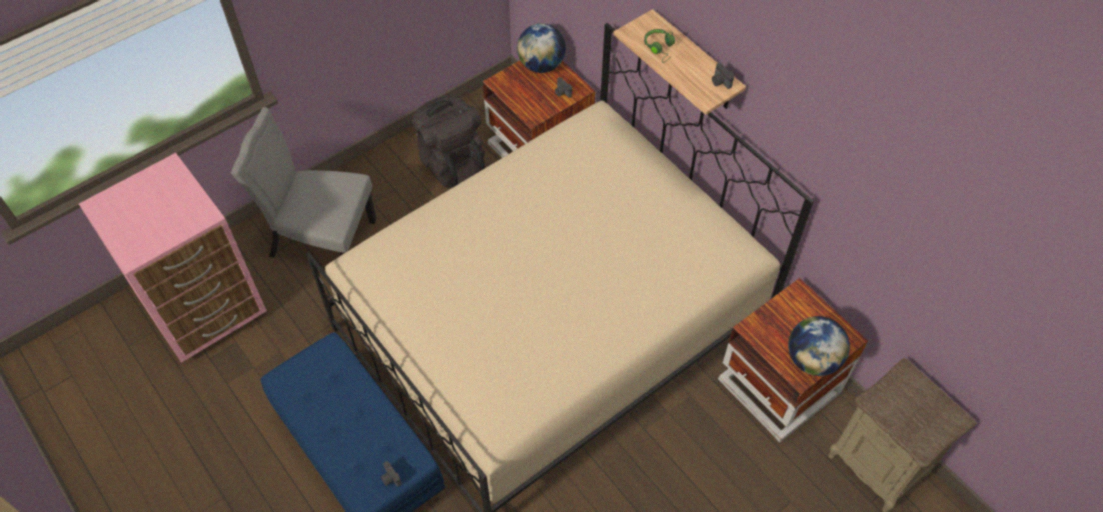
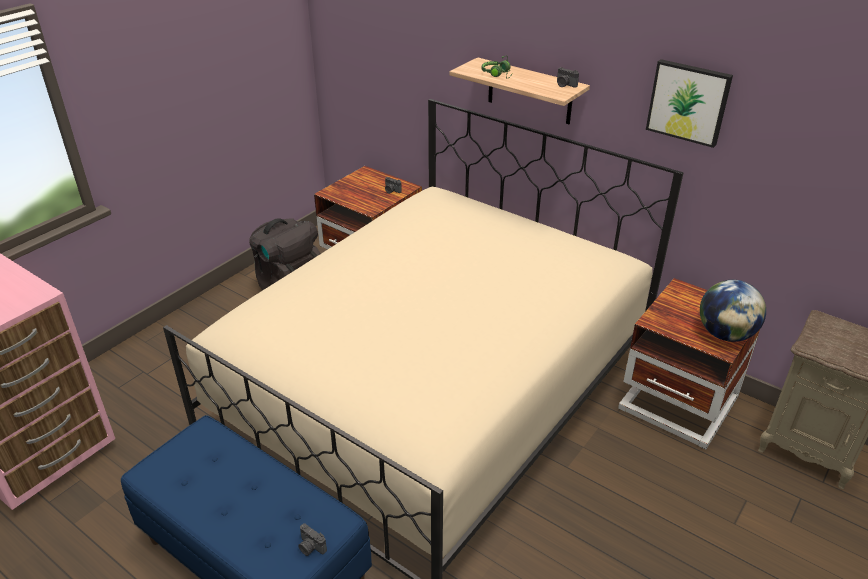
camera: 15 degrees left, 20 degrees down
(324, 241) = (172, 370): grey chair -> none
(541, 65) = (365, 177): globe -> none
(825, 145) = (688, 102): none -> picture

